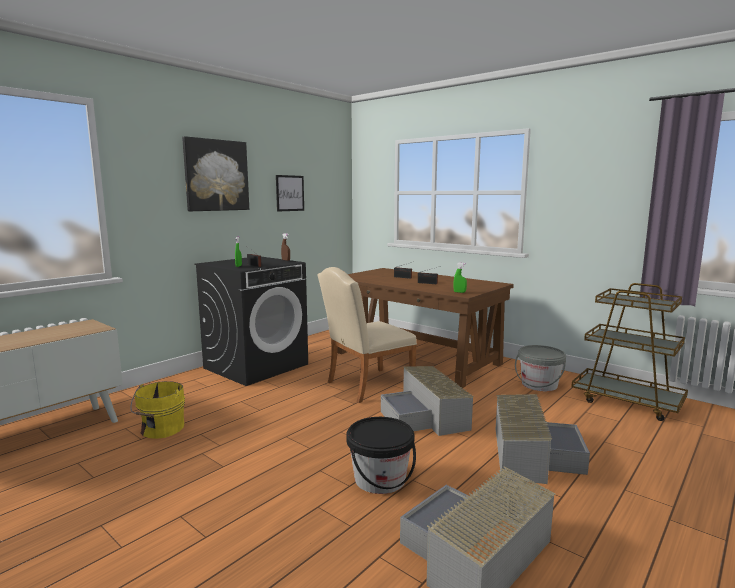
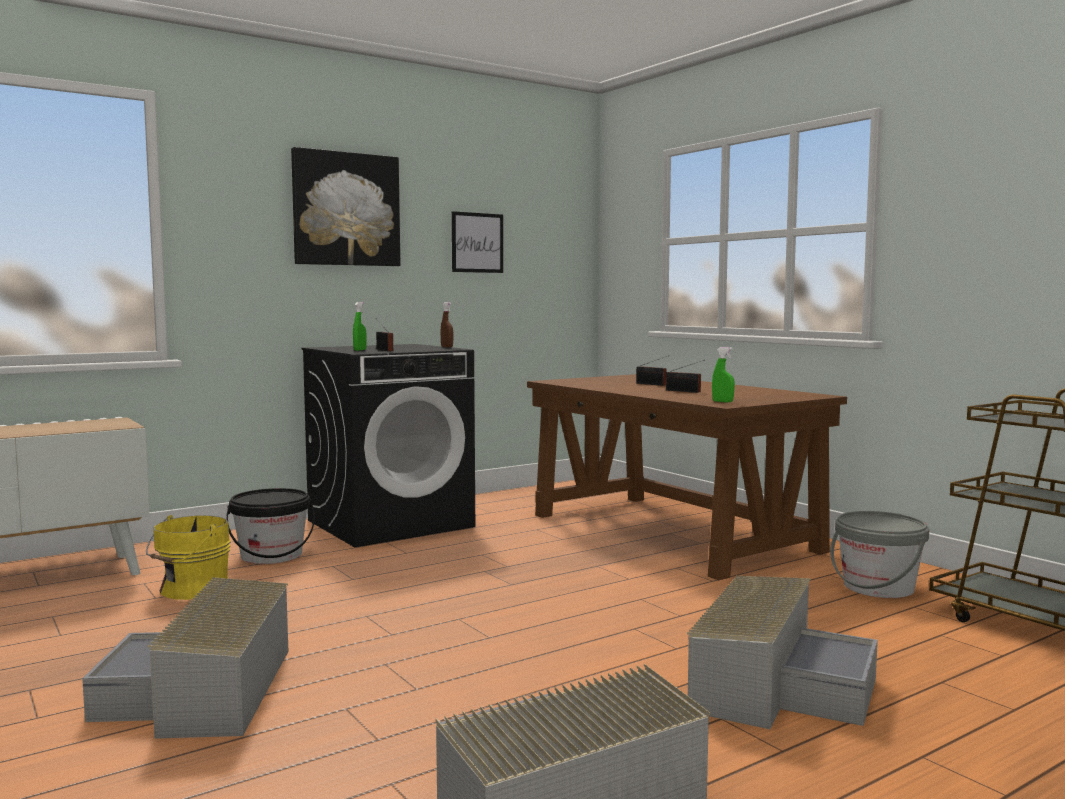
camera: 15 degrees right, 5 degrees down
(365, 386) = (548, 563): beige chair -> none
(380, 479) = (473, 686): black bucket -> black bucket (271, 555)
(426, 416) = (621, 612): grey storage box -> grey storage box (202, 692)

